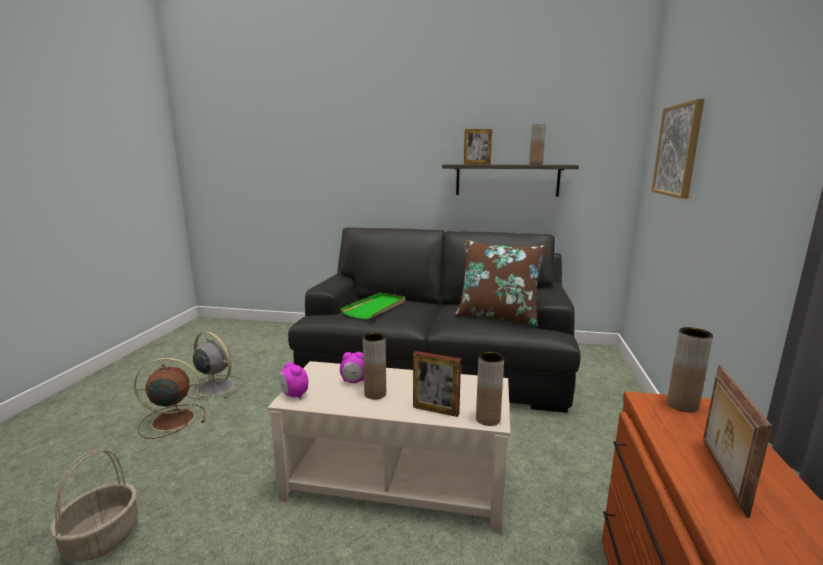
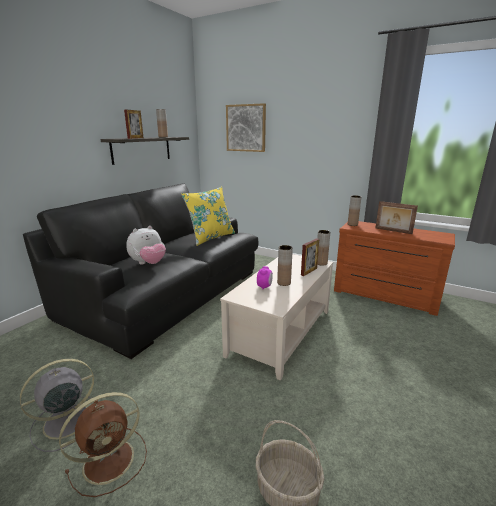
camera: 70 degrees left, 5 degrees up
(171, 420) = (111, 459): brown fan -> brown fan turned 135 degrees counterclockwise
(294, 395) = (271, 307): alarm clock -> none
(375, 308) = (148, 263): green tray -> plush toy
(497, 317) = (210, 237): brown pillow -> yellow pillow

